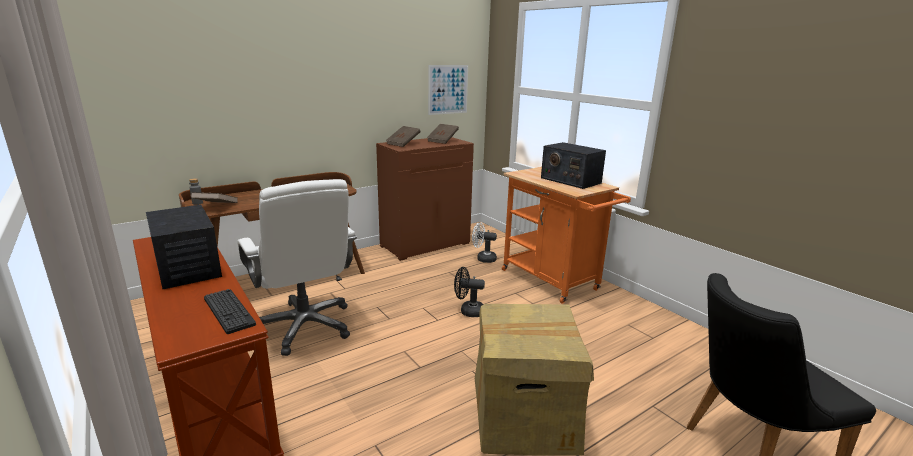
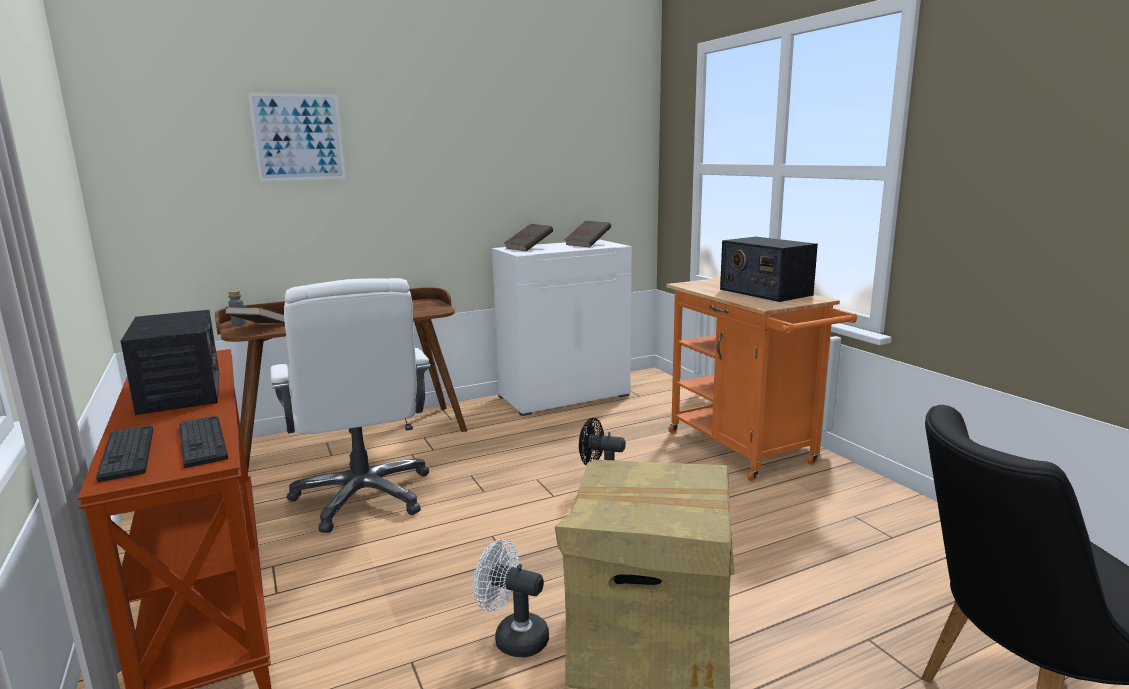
camera: 10 degrees right, 5 degrees down
(175, 324) = (127, 453): none -> keyboard
(425, 244) = (564, 396): brown cabinet -> white cabinet
(448, 89) = (599, 173): picture -> picture (298, 137)
(483, 258) = (644, 416): white fan -> white fan (513, 637)

